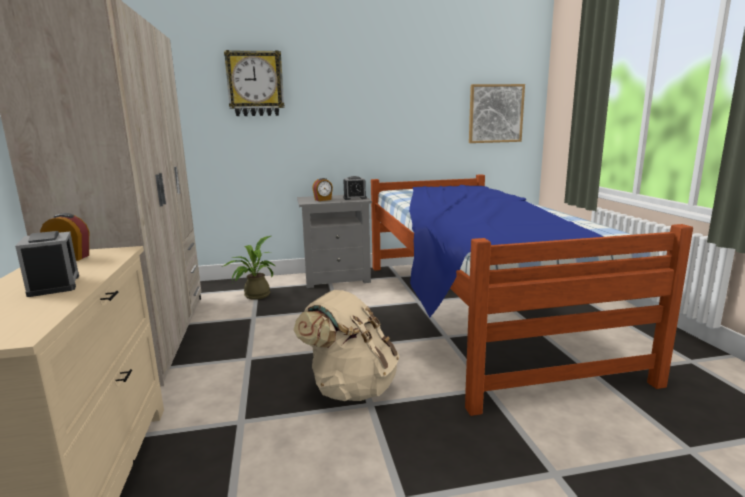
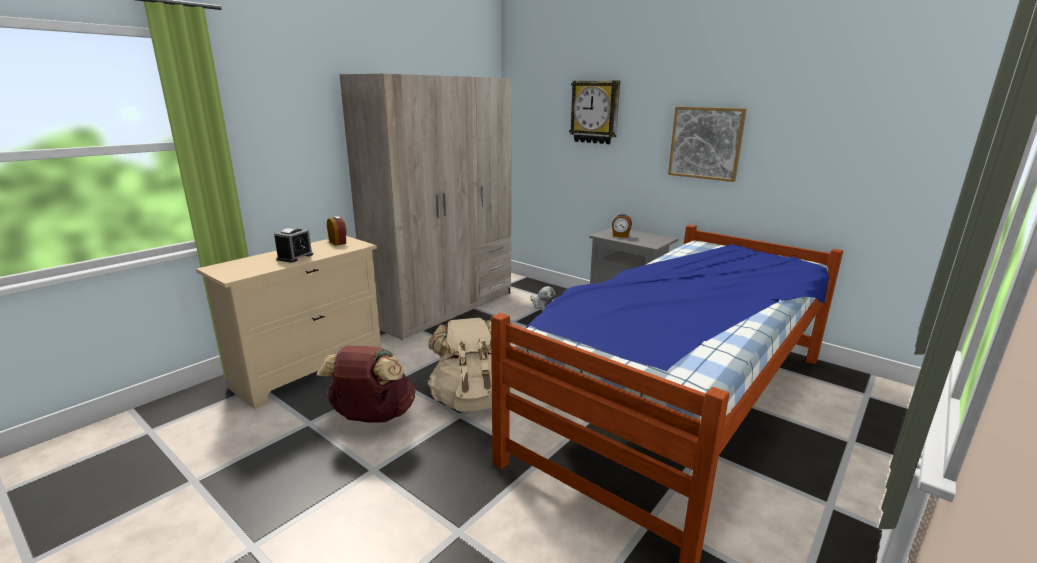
camera: 50 degrees right, 5 degrees up
(254, 296) = (542, 305): potted plant -> plush toy
(294, 465) = (372, 417): none -> brown backpack
(354, 198) = (652, 241): alarm clock -> none
(495, 113) = (887, 169): picture -> picture (705, 143)

